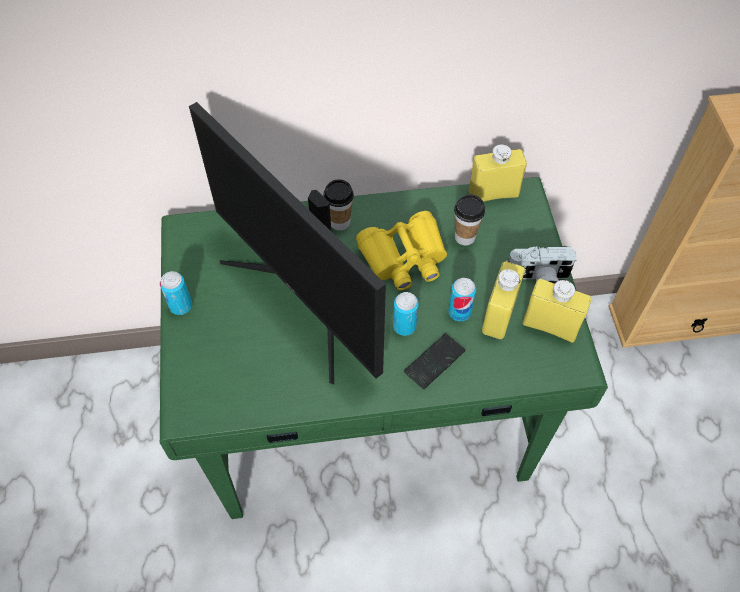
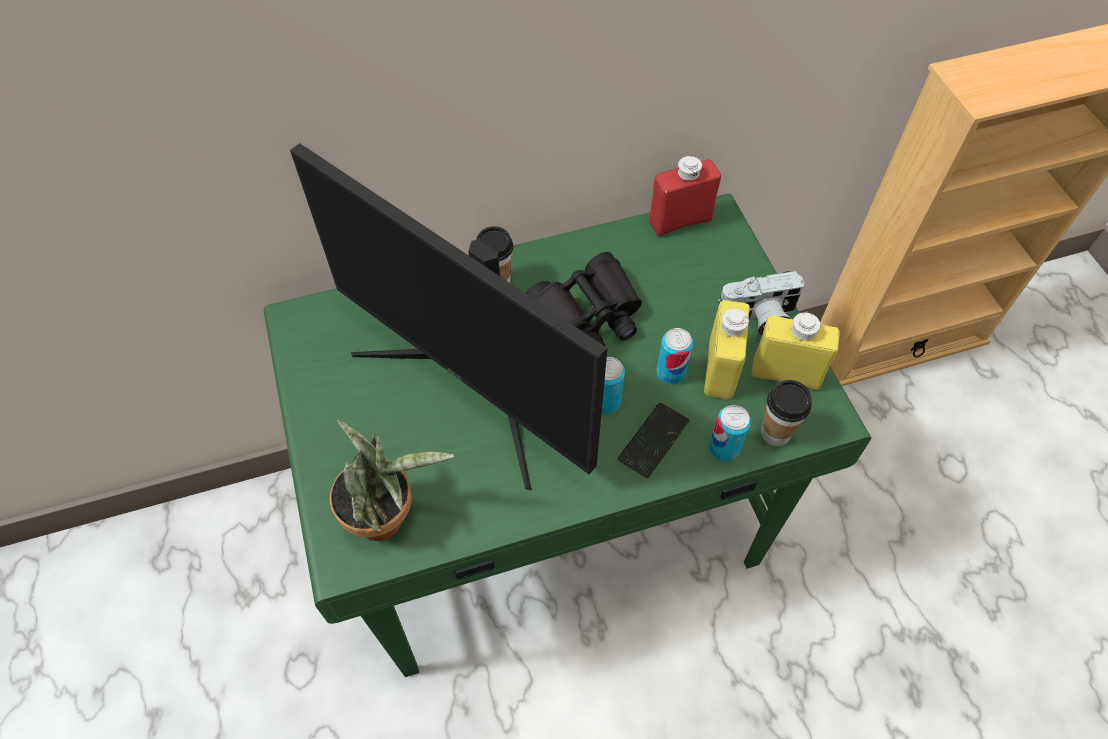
camera: 10 degrees left, 0 degrees up
(181, 306) = (310, 419): can -> can (724, 448)
(223, 386) = (387, 515): none -> potted plant
(404, 258) = (587, 315): yellow binoculars -> black binoculars
(465, 237) = (657, 278): cup -> cup (775, 433)
(493, 194) = (680, 221): yellow bottle -> red bottle

